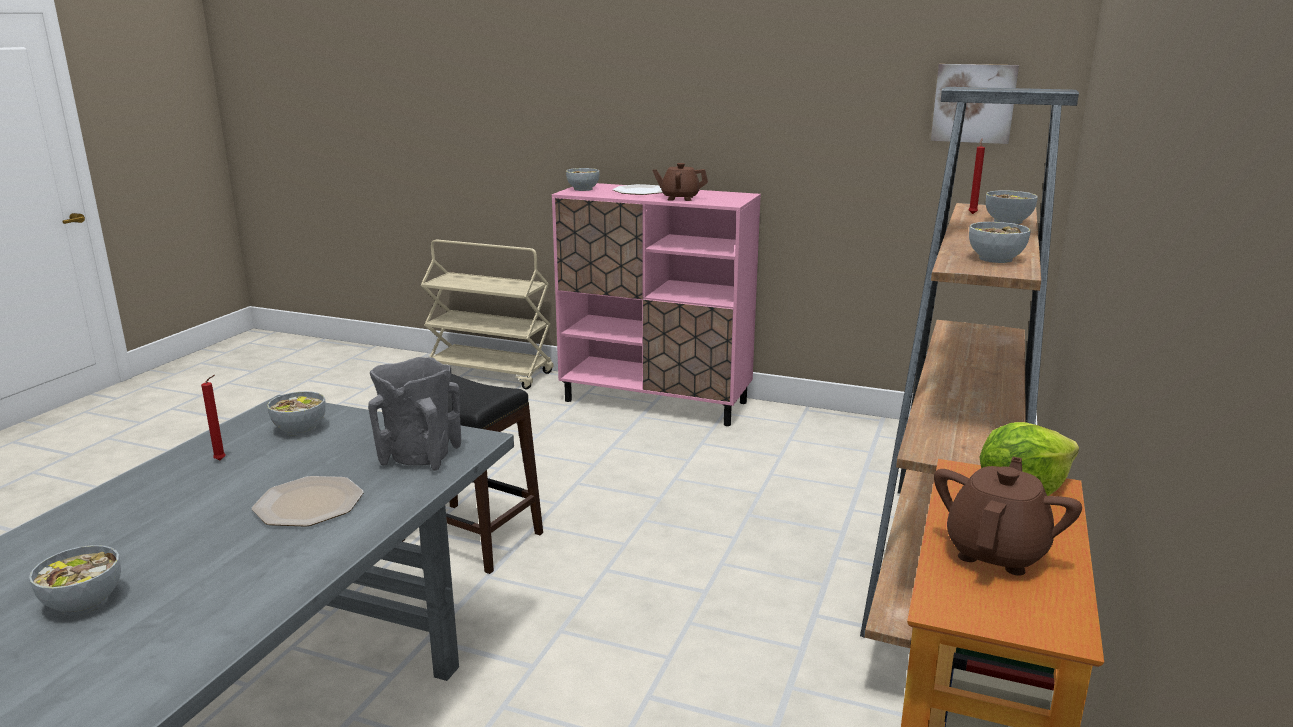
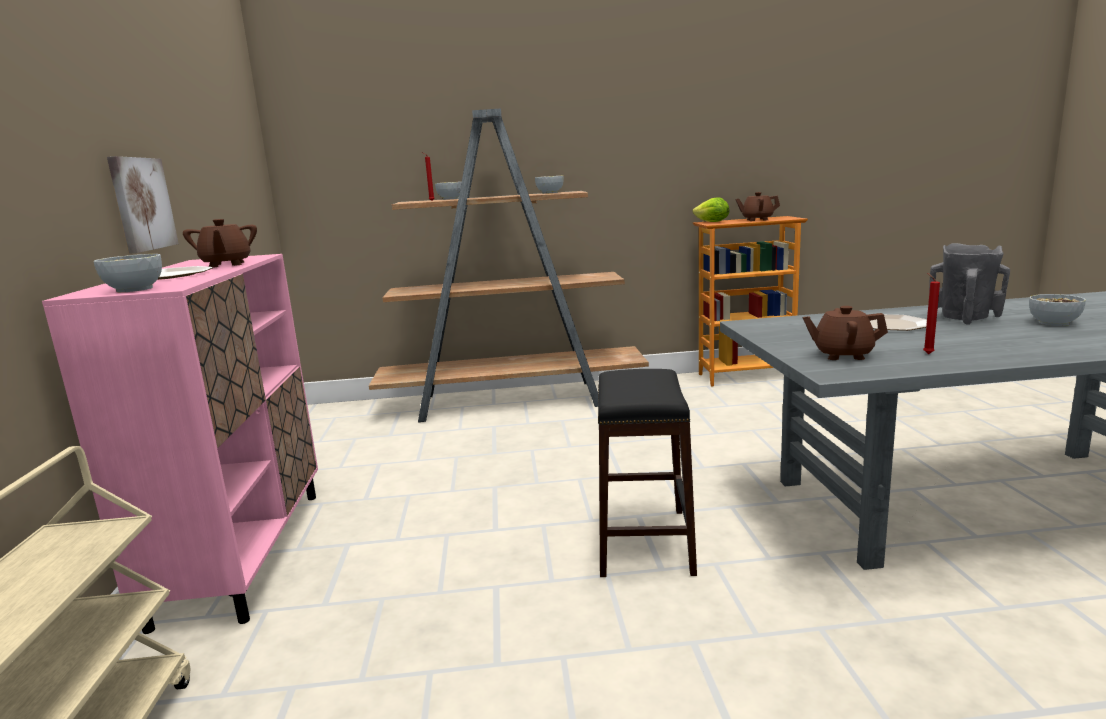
camera: 115 degrees left, 5 degrees down
(299, 429) = (842, 355): bowl -> brown teapot
(420, 457) = (792, 325): grey vase -> grey vase (964, 318)
(973, 103) = (241, 153): picture -> picture (141, 204)

